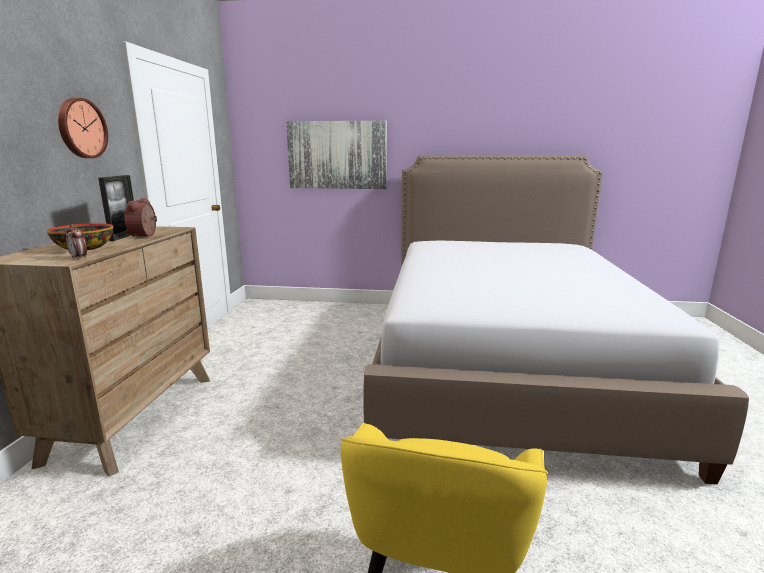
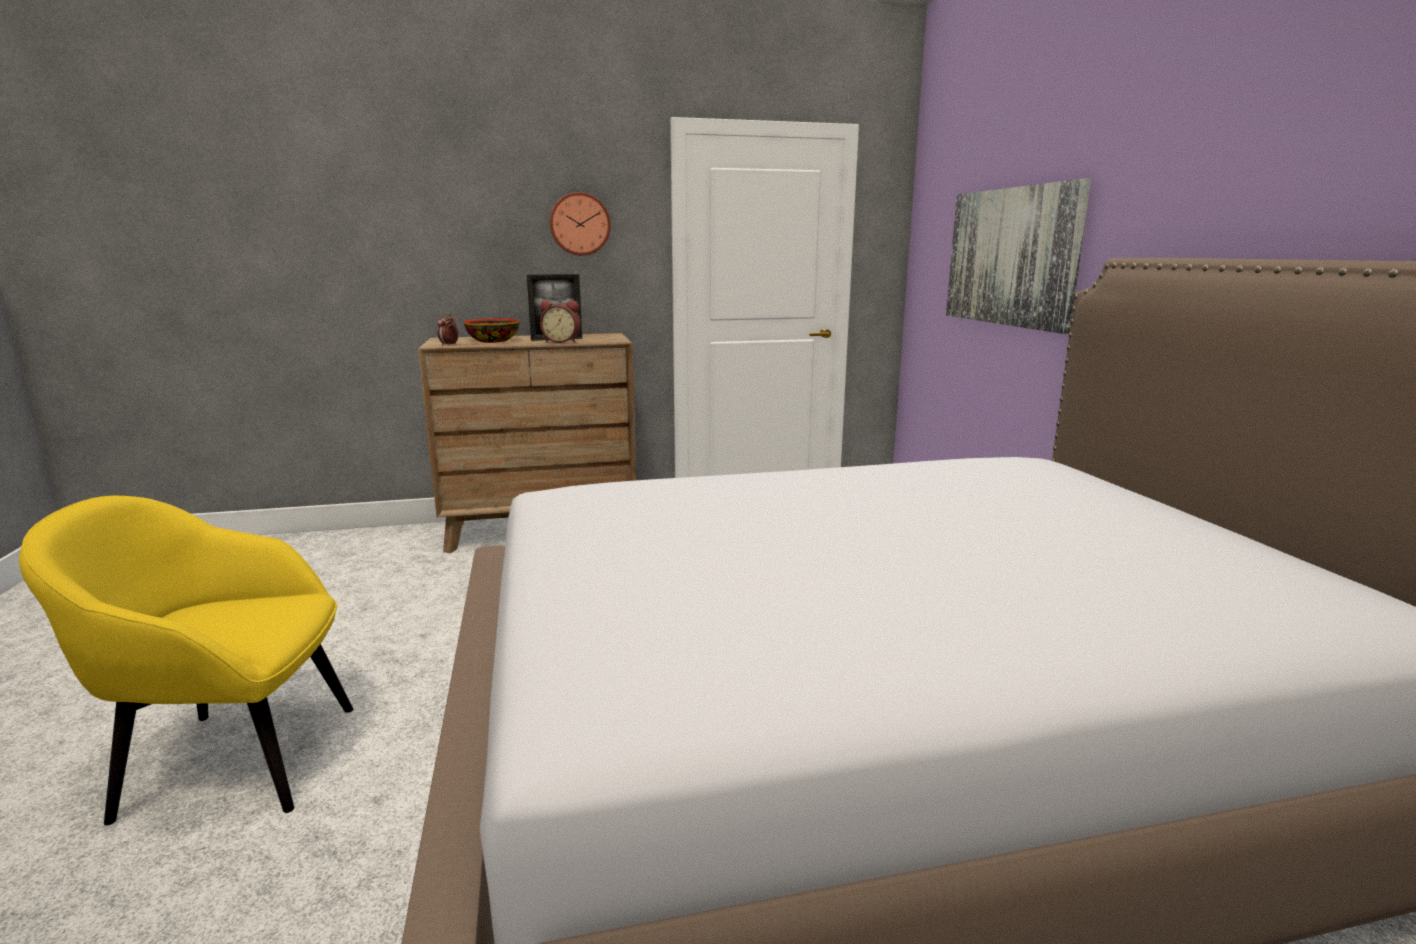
camera: 70 degrees right, 0 degrees up
(145, 236) = (562, 341): alarm clock -> alarm clock turned 150 degrees counterclockwise

